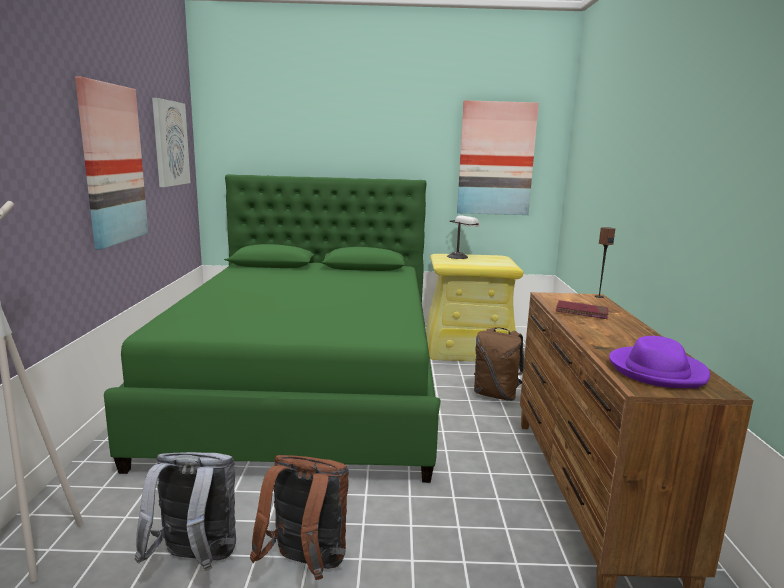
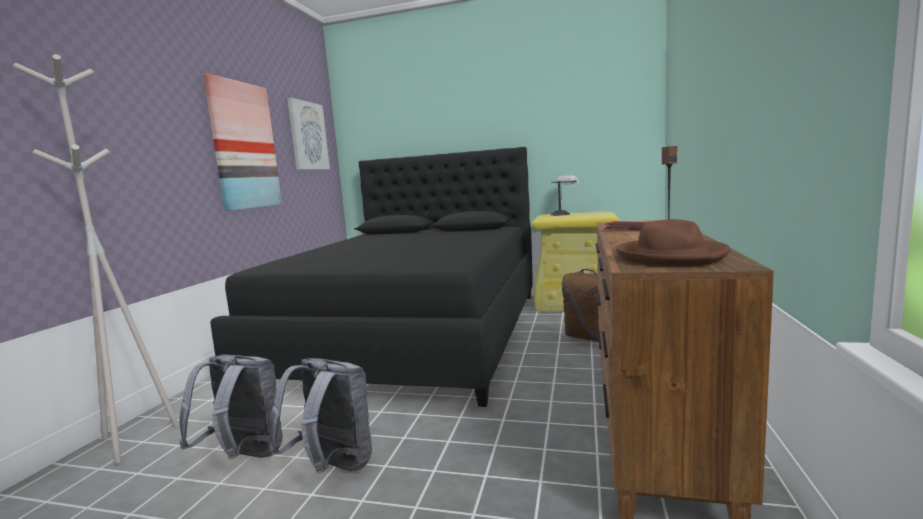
camera: 15 degrees right, 5 degrees down
(305, 565) = (333, 467): brown backpack -> grey backpack
(308, 388) = (413, 333): green bed -> black bed
(496, 159) = (592, 120): picture -> none
(657, 371) = (671, 256): purple hat -> brown hat

